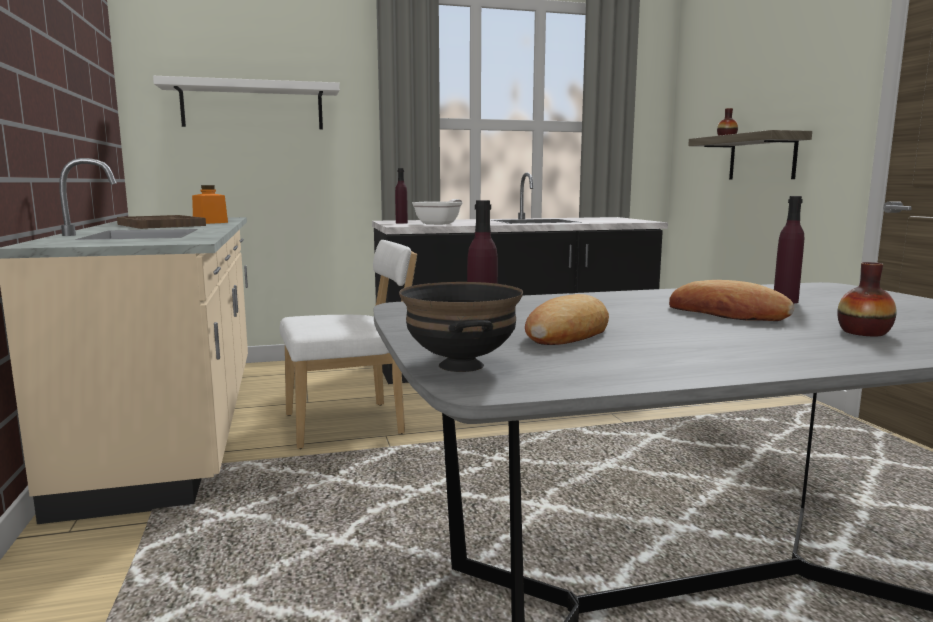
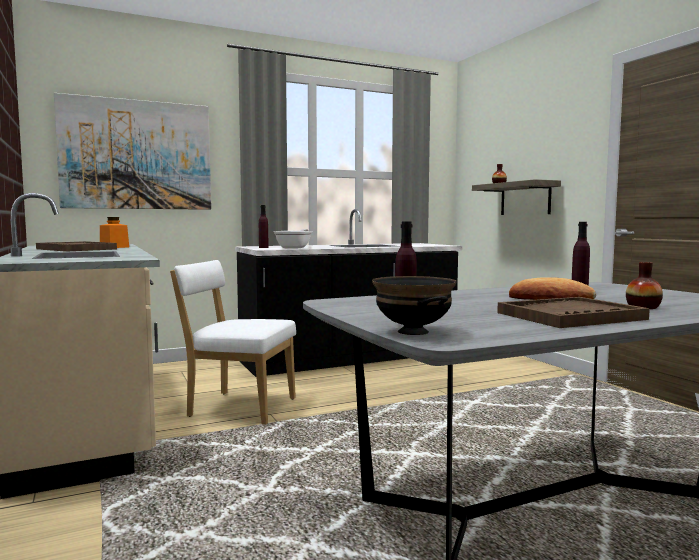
camera: 10 degrees left, 5 degrees down
(252, 106) = (137, 155): white shelf -> picture
(351, 423) = (238, 407): white chair -> white chair turned 135 degrees counterclockwise
(567, 332) = (459, 313): bread -> none
(730, 345) = (570, 316): none -> brown tray

